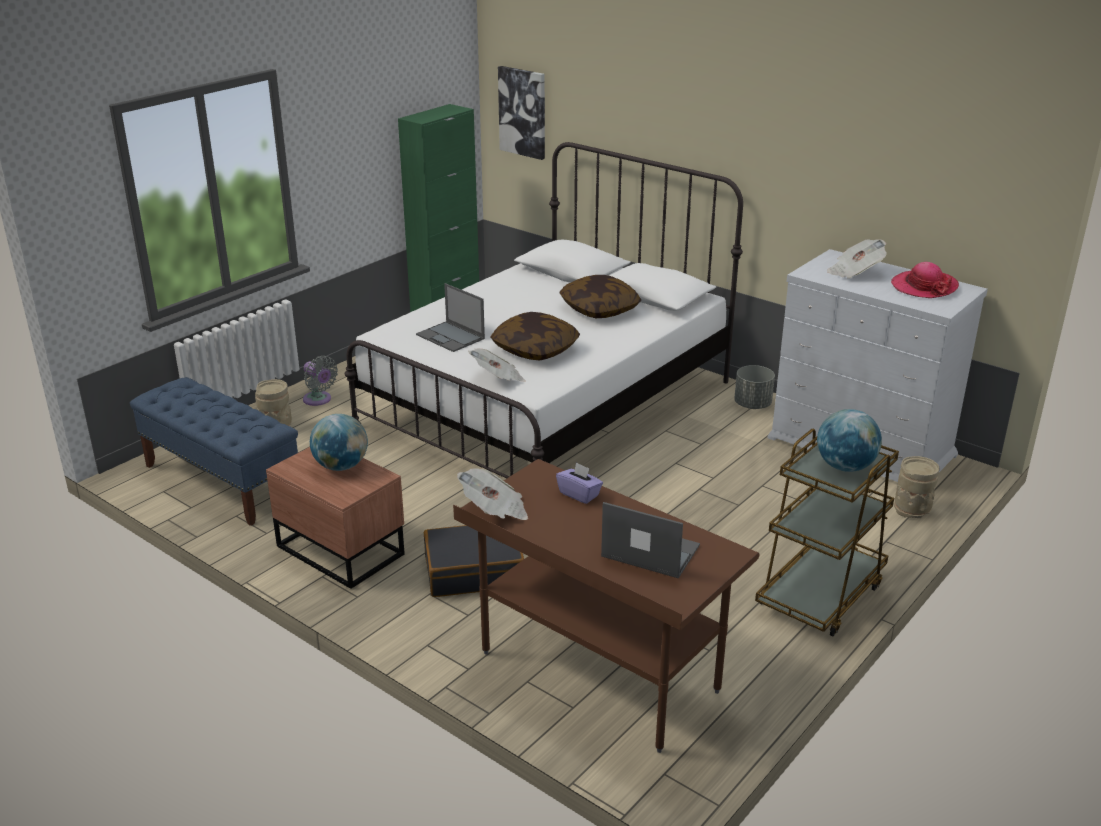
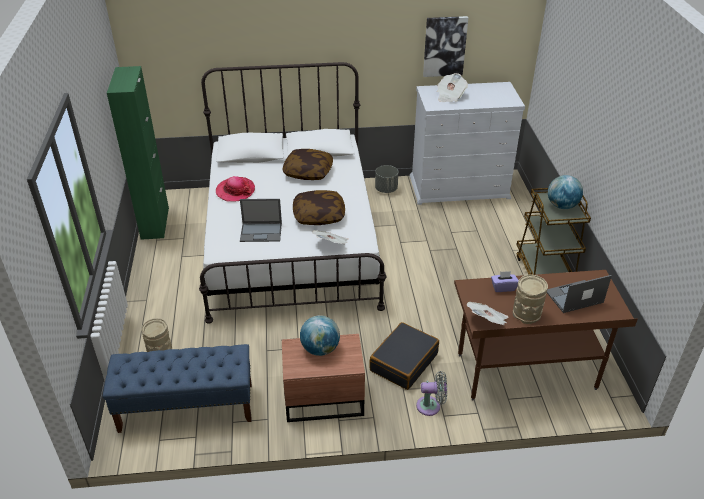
camera: 45 degrees left, 10 degrees up
(319, 400) = (157, 317): grey fan -> grey fan (431, 406)
(523, 112) = (163, 56): picture -> picture (444, 46)
(912, 509) = (519, 209): beige vase -> beige vase (527, 314)
(923, 287) = (488, 92): hat -> hat (235, 191)

